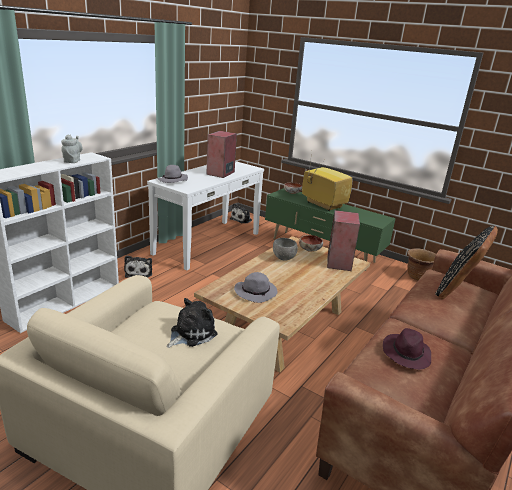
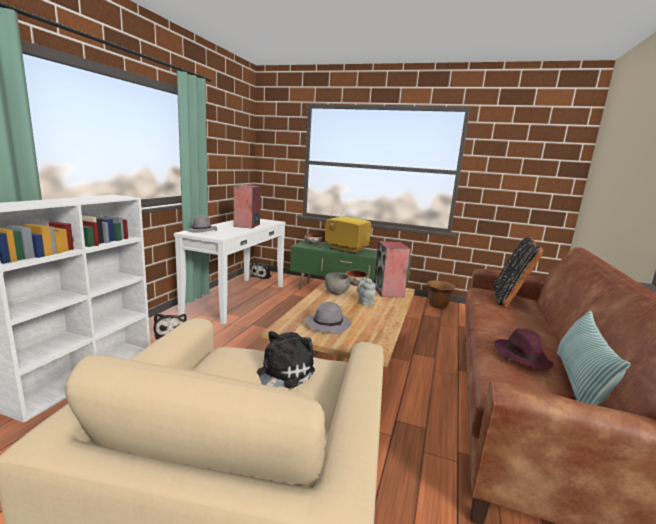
camera: 15 degrees left, 10 degrees down
(72, 160) = (94, 198): grey teapot -> grey teapot (365, 302)
(443, 387) = (578, 383): none -> pillow

